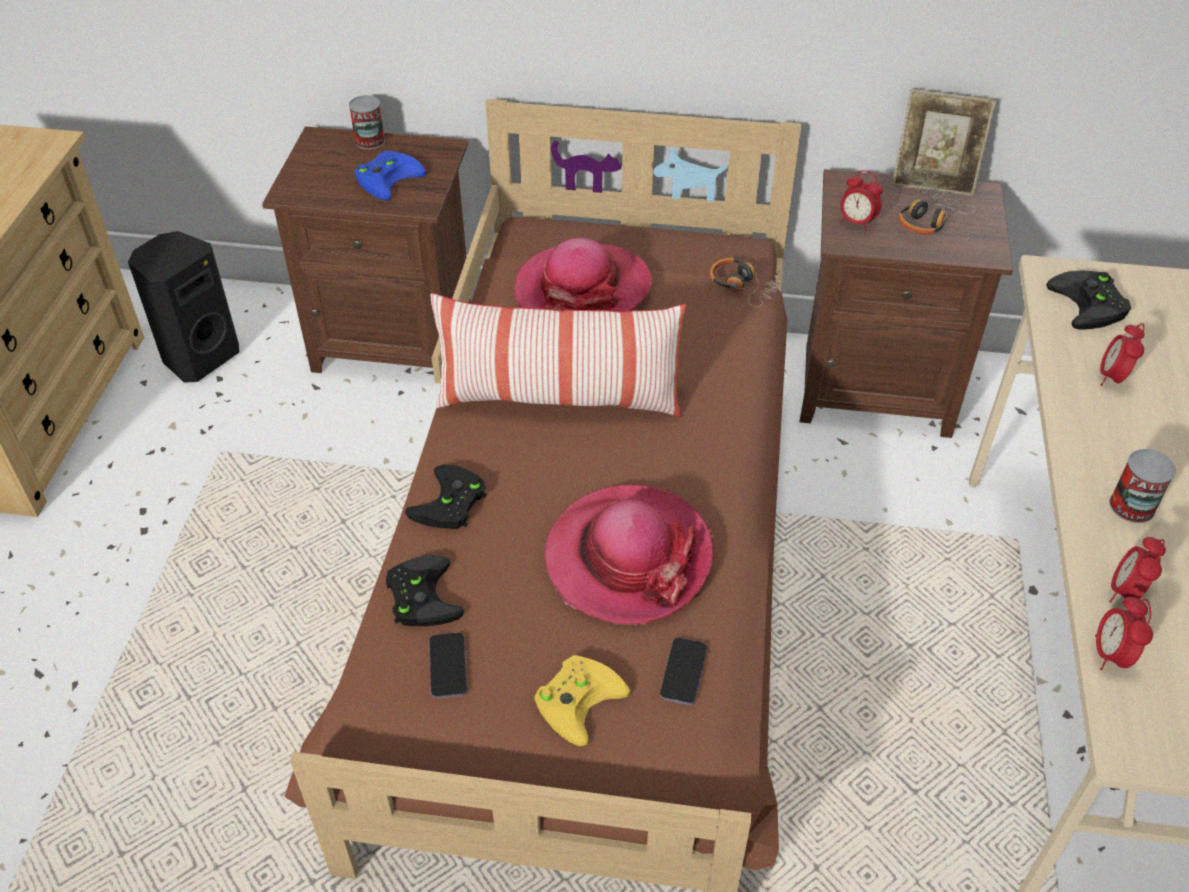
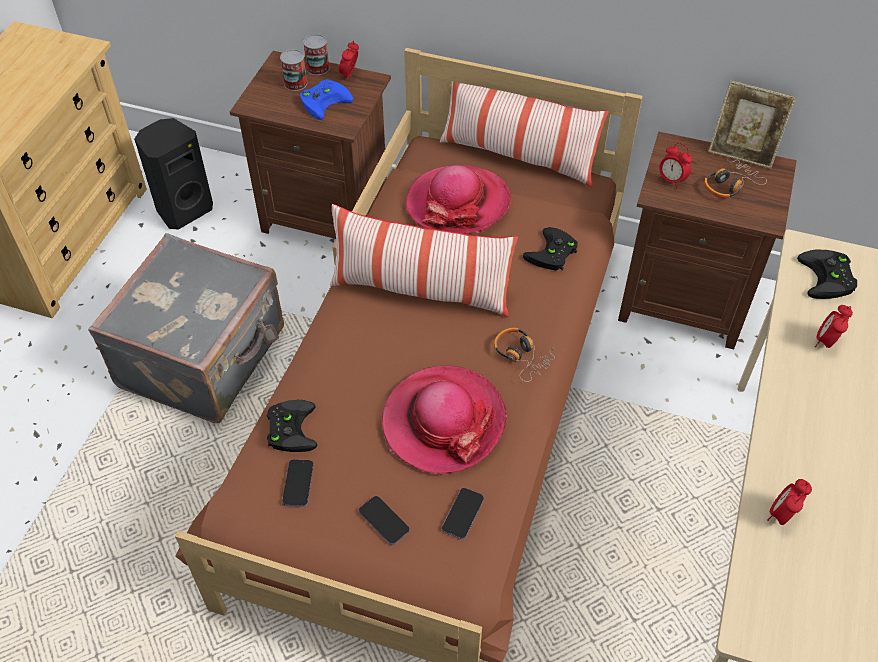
camera: 10 degrees right, 5 degrees up
(264, 540) = (205, 358): none -> grey suitcase
(450, 504) = (325, 362): black game controller -> black game controller (552, 254)
(578, 698) = (384, 521): yellow game controller -> phone
(645, 226) = (518, 156): none -> pillow
(743, 287) = (581, 216): headphones -> headphones (522, 356)
(1111, 655) = (756, 561): alarm clock -> alarm clock (349, 75)
(1131, 506) = (808, 448): can -> can (295, 83)

